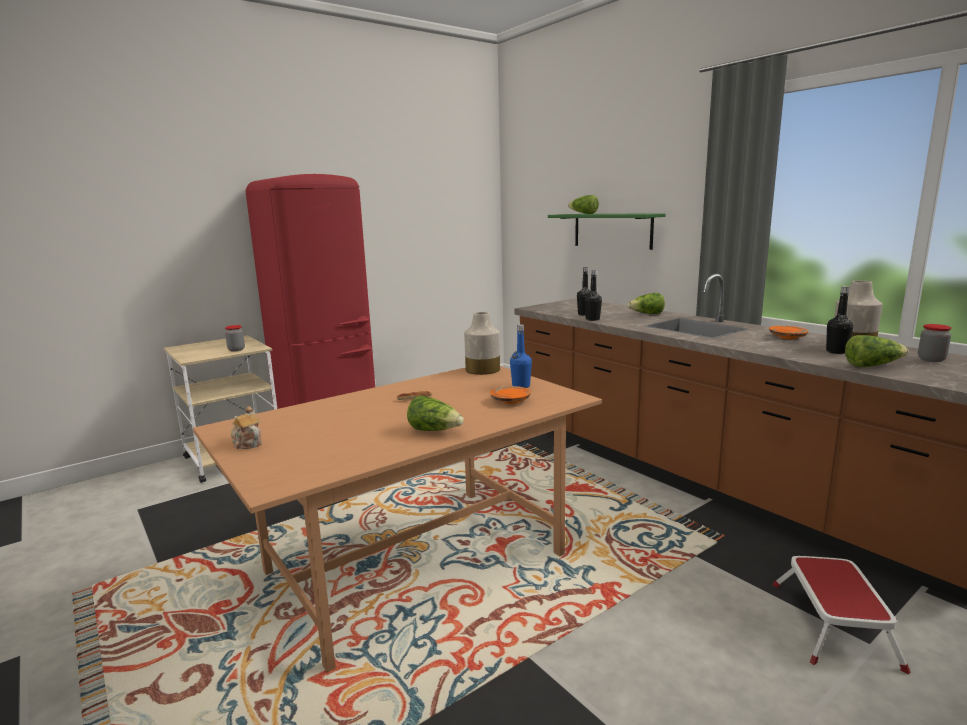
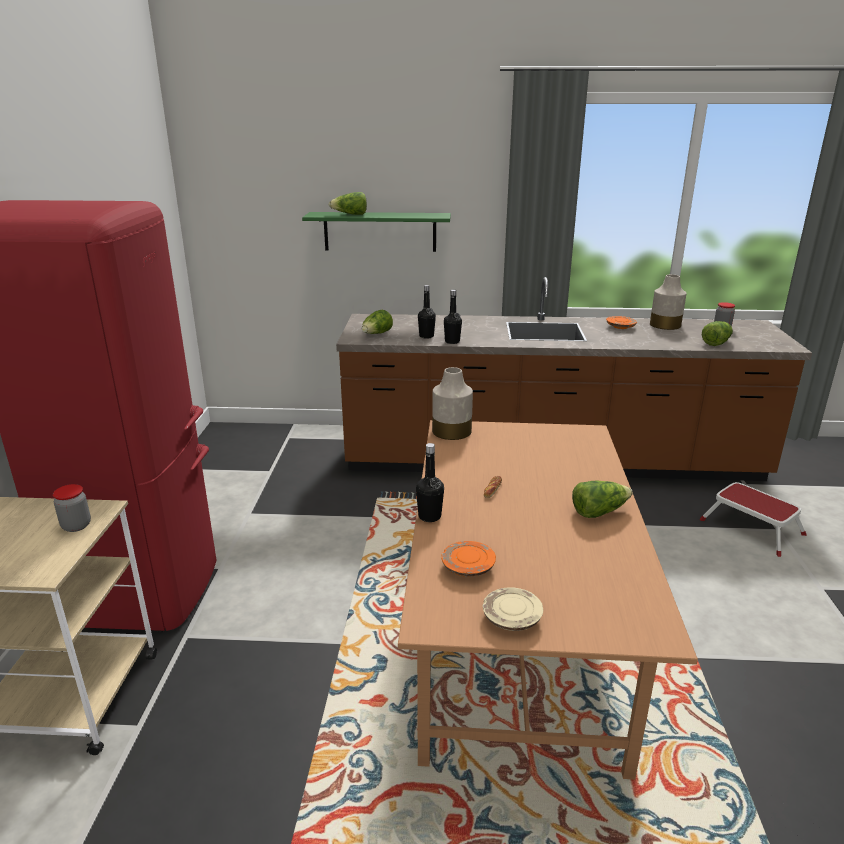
camera: 50 degrees left, 10 degrees up
(247, 443) = (512, 618): teapot -> beige plate
(510, 401) = (563, 455): orange plate -> orange plate (468, 567)
(521, 386) = (529, 436): blue bottle -> none
(646, 314) = (473, 323): lettuce -> lettuce (376, 334)
(836, 351) = (674, 334): black bottle -> black bottle (429, 516)

